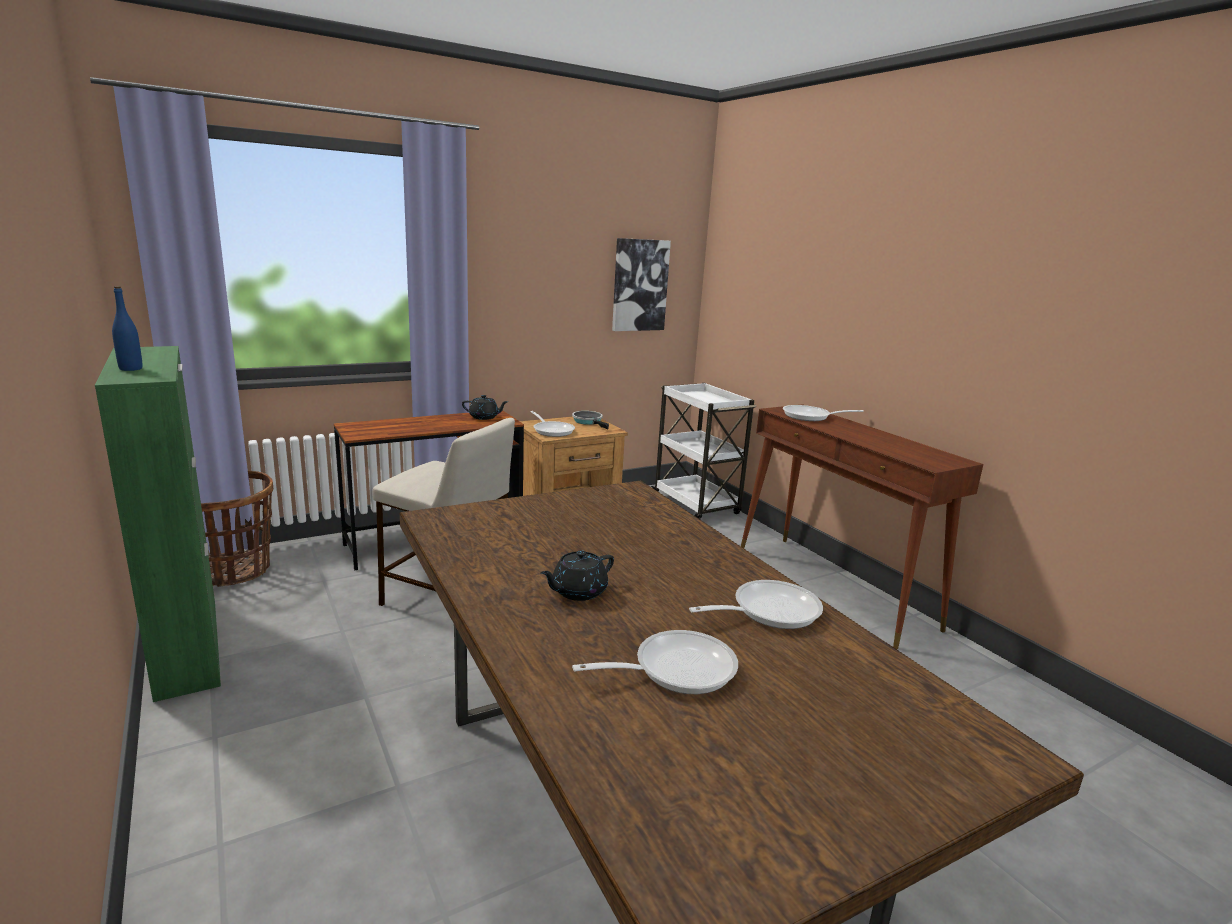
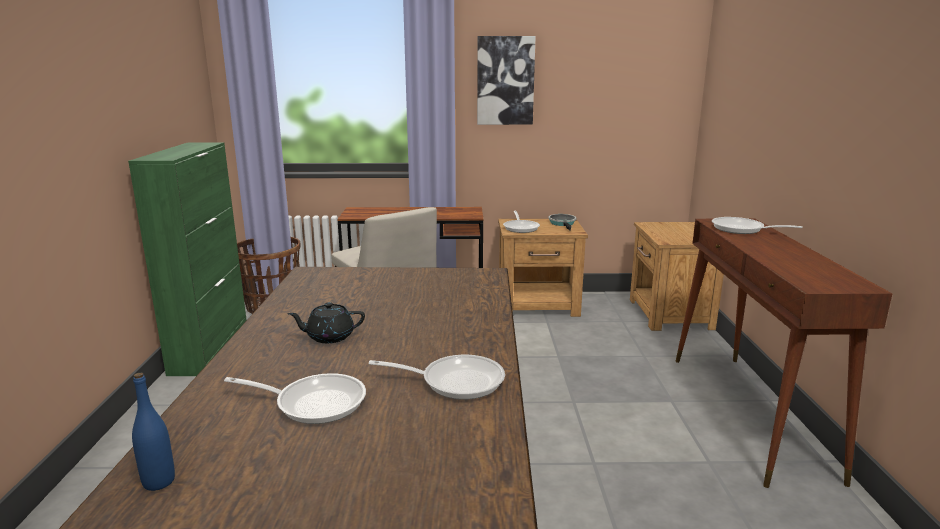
camera: 30 degrees right, 0 degrees up
(131, 369) = (166, 153): blue bottle -> blue bottle (159, 482)
(484, 417) = (458, 211): black teapot -> none
(639, 285) = (628, 99): picture -> picture (505, 81)
(696, 505) = (669, 314): white cart -> brown nightstand

